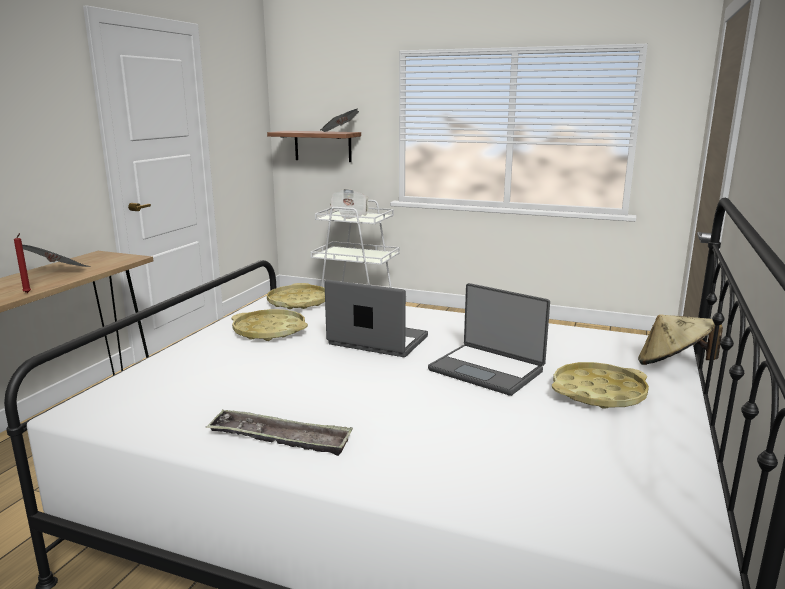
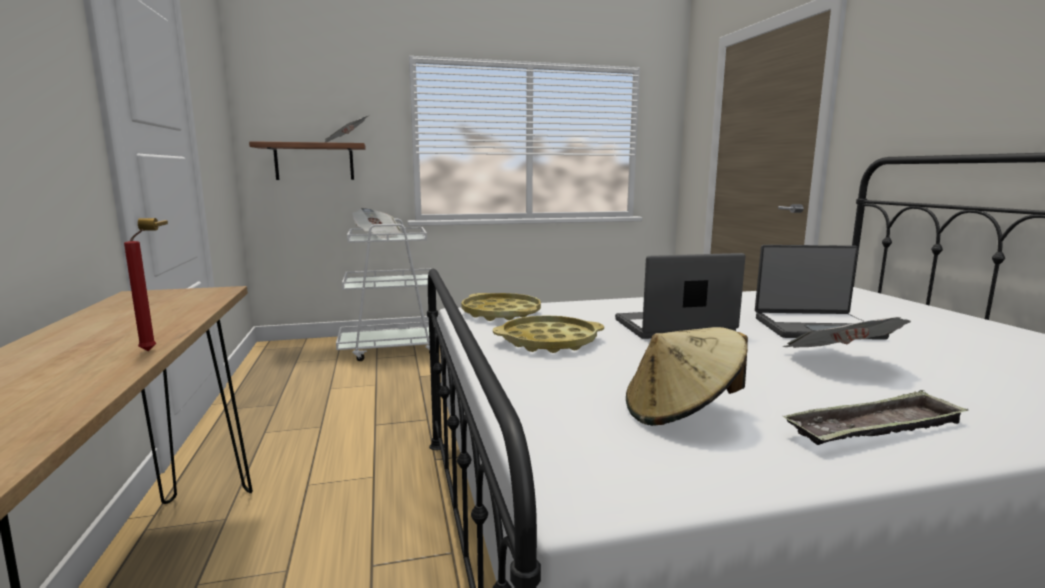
camera: 35 degrees left, 5 degrees down
(57, 273) = (129, 321): newspaper -> newspaper (838, 362)
(598, 393) = (917, 324): yellow tray -> none
(672, 365) = (890, 299): beige hat -> beige hat (681, 412)

